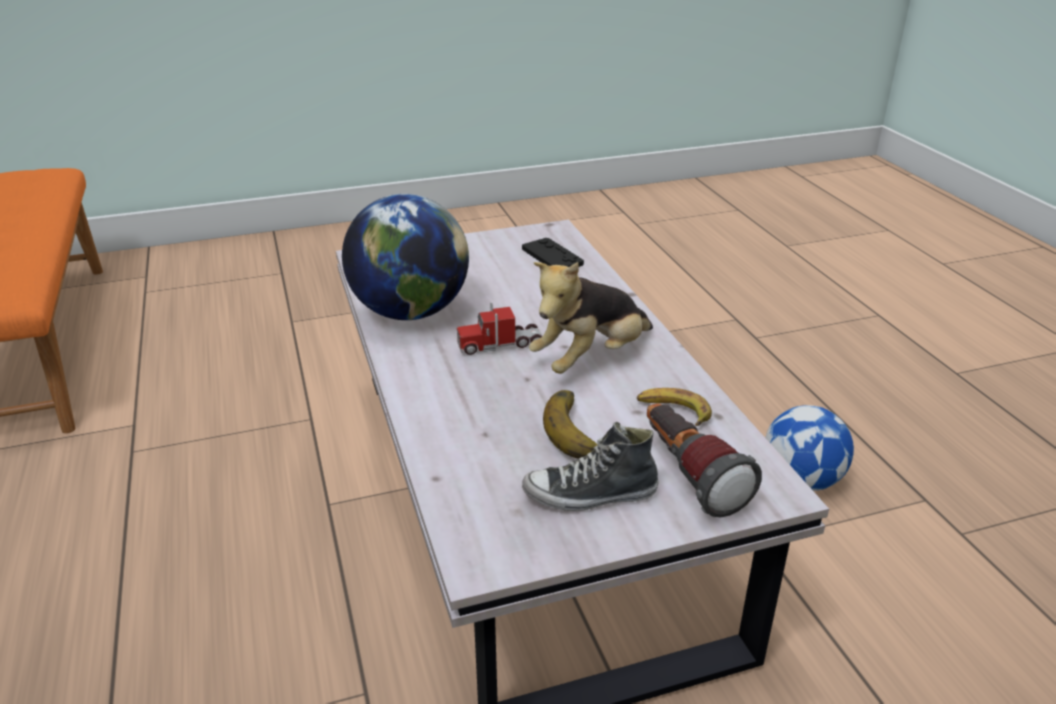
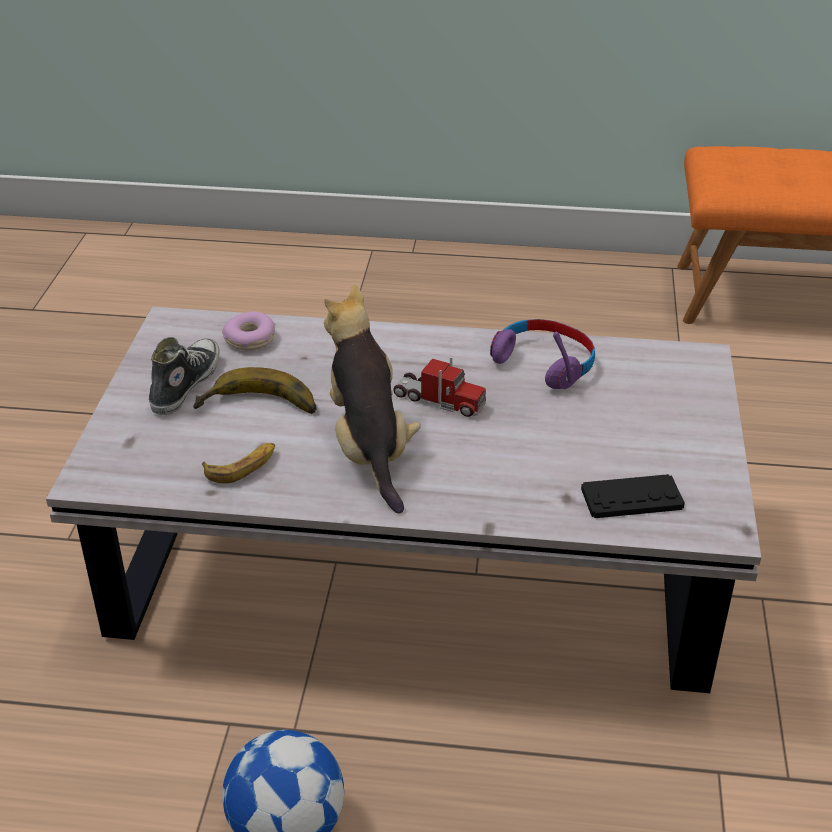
camera: 115 degrees right, 5 degrees up
(410, 312) = (544, 363): globe -> purple headphones
(476, 481) = (250, 339): none -> donut
(500, 344) = (439, 400): toy truck -> toy truck turned 105 degrees clockwise
(689, 475) = (155, 440): flashlight -> none

